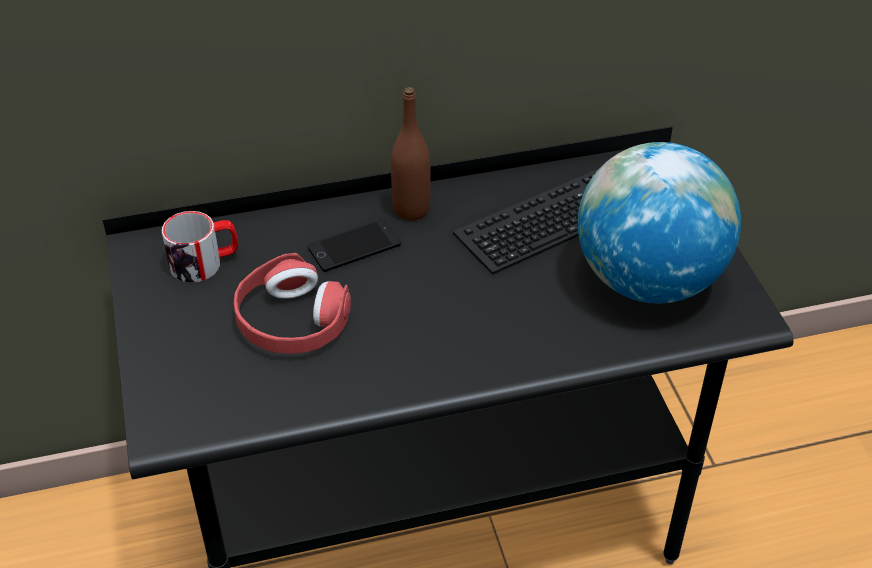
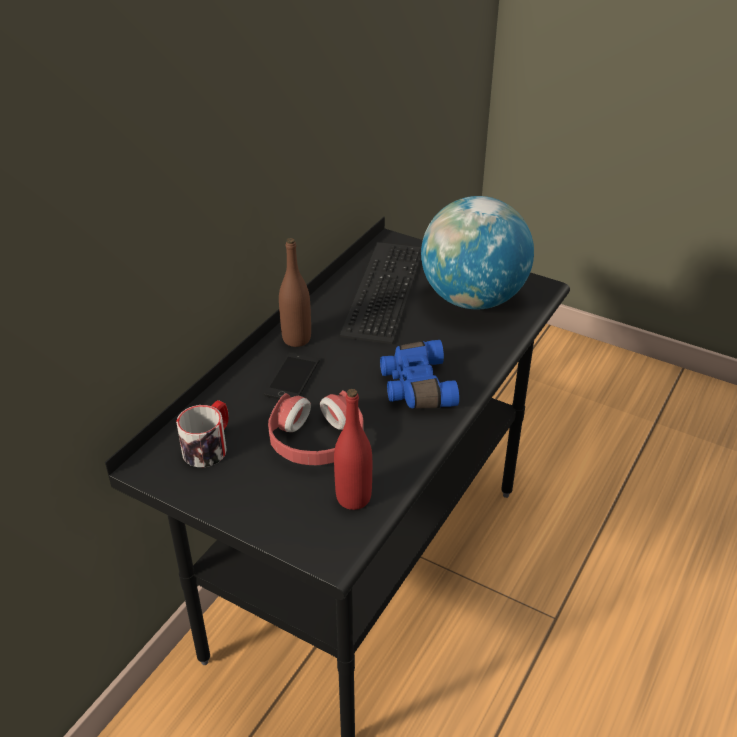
camera: 45 degrees left, 5 degrees down
(246, 397) = (353, 498): none -> red bottle
(450, 333) = (415, 387): none -> blue binoculars

